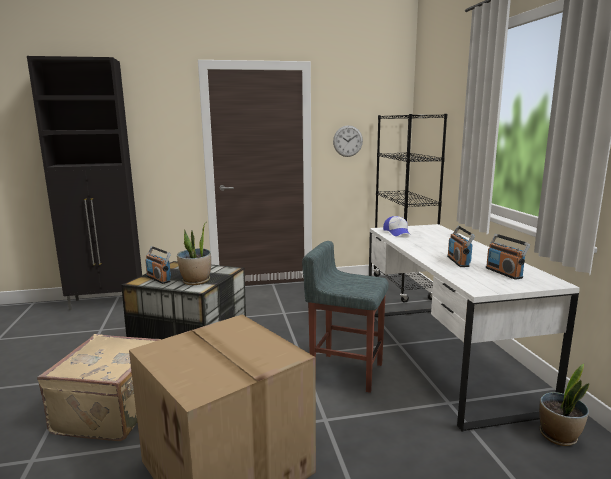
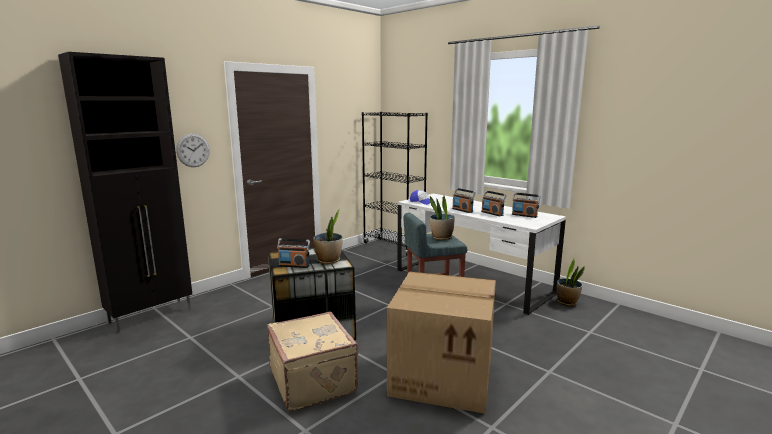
camera: 35 degrees left, 0 degrees up
(347, 141) = (341, 134): wall clock -> wall clock (193, 150)
(360, 282) = (441, 238): none -> potted plant
(425, 250) = (462, 210): none -> radio

